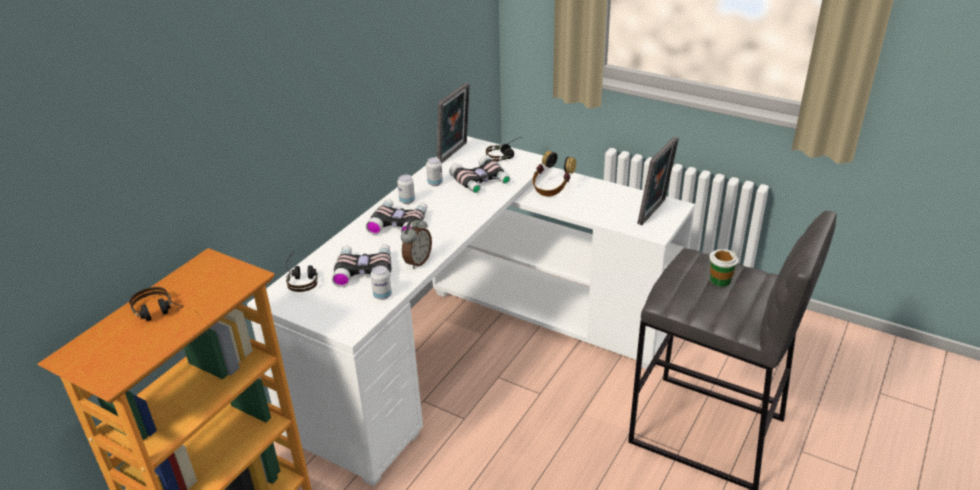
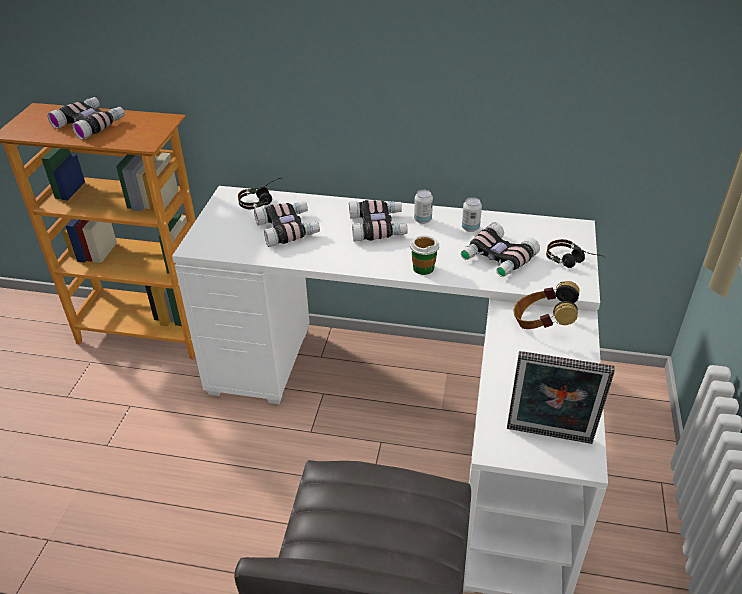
camera: 70 degrees right, 5 degrees up
(159, 314) = (90, 123): headphones -> binoculars
(382, 295) = (251, 250): can -> none
(417, 261) = (315, 256): alarm clock -> none
(454, 153) = (545, 224): picture frame -> none
(720, 280) = (377, 528): cup -> cup (423, 268)

